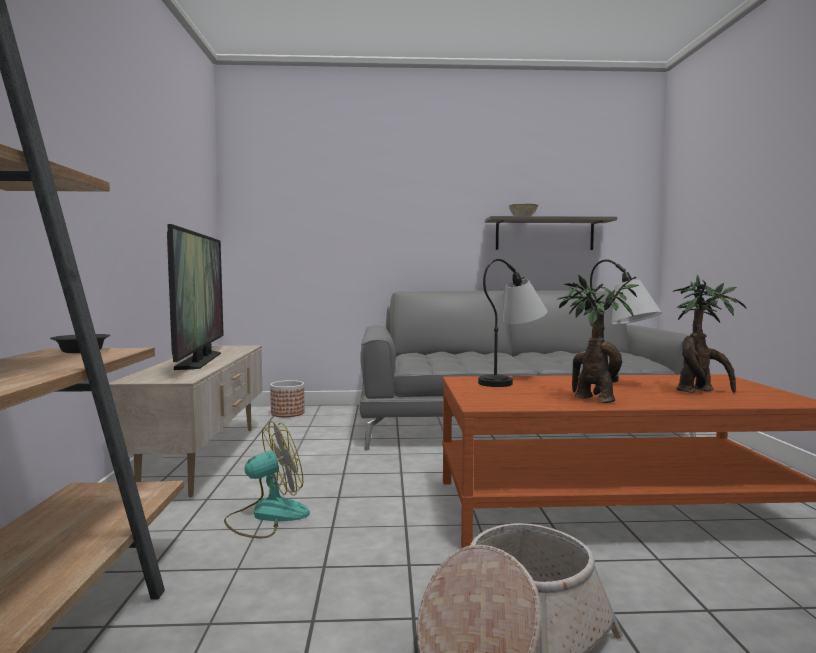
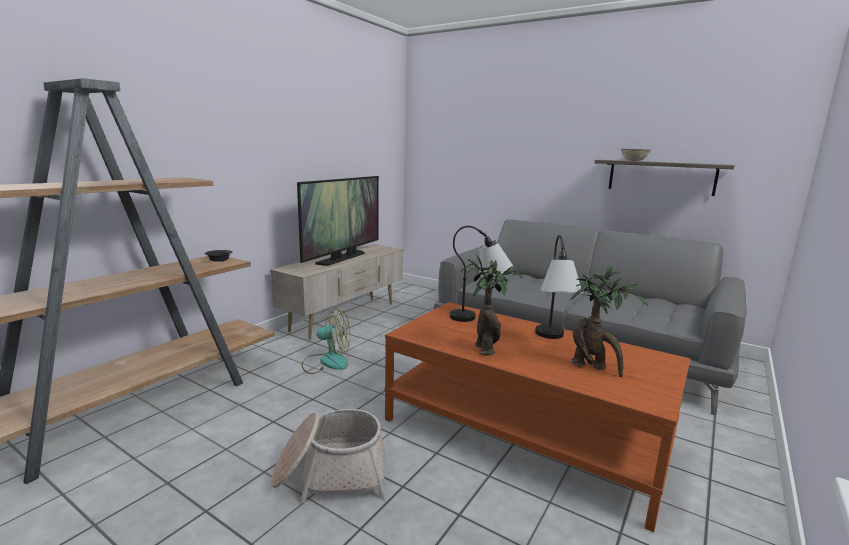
camera: 35 degrees right, 10 degrees up
(287, 413) = (429, 296): planter -> none

